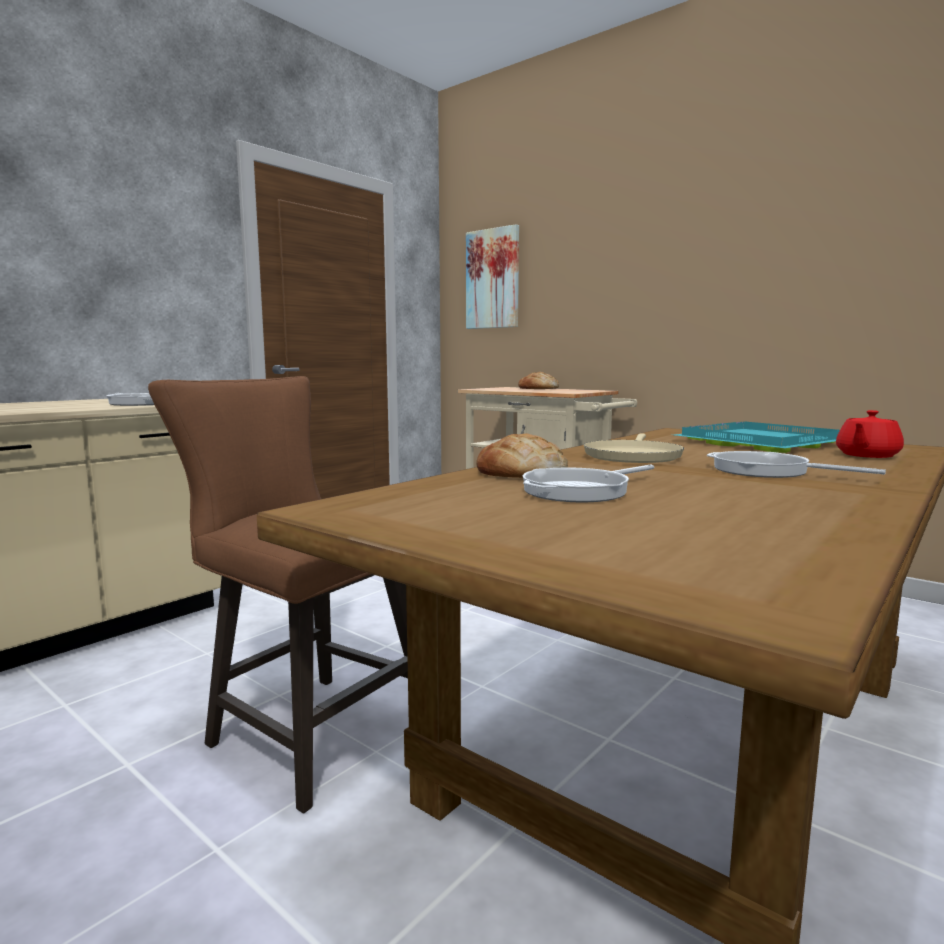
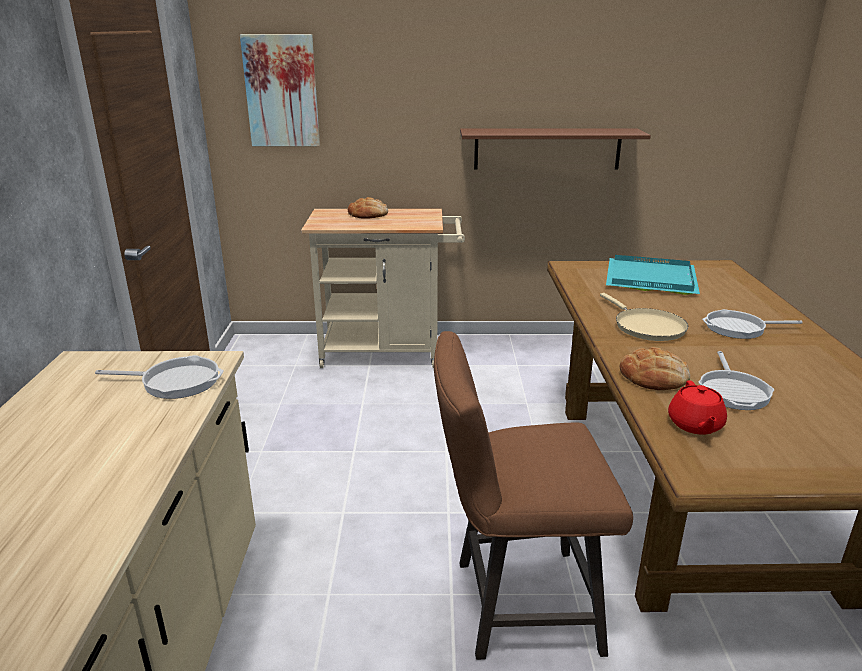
camera: 40 degrees left, 15 degrees up
(743, 322) = (547, 149): none -> brown shelf
(866, 455) = (728, 287): red teapot -> red teapot (695, 425)

